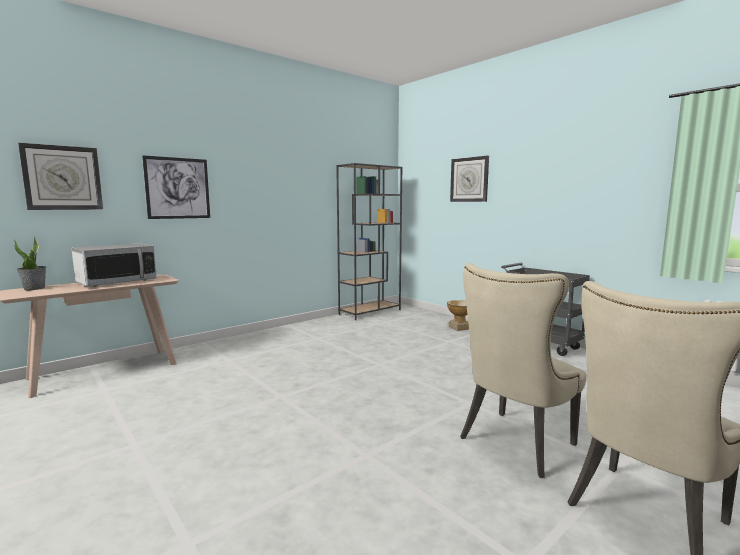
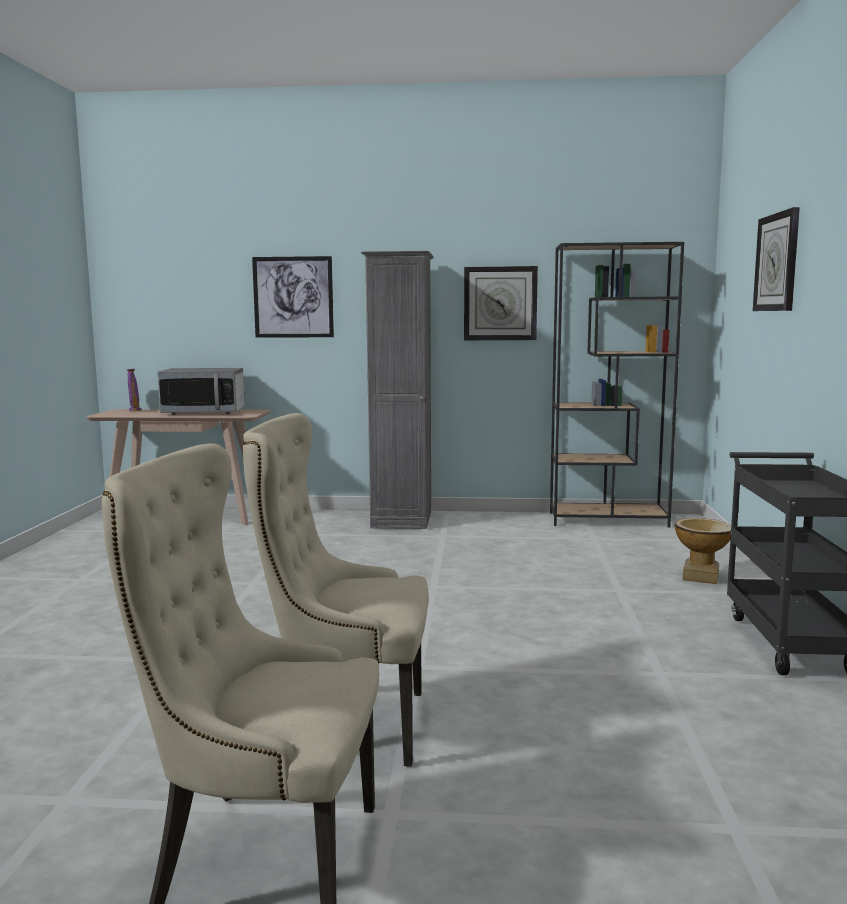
camera: 45 degrees right, 0 degrees up
(34, 288) = (135, 410): potted plant -> purple vase
(62, 178) = (172, 289): wall clock -> wall clock (500, 303)
(274, 335) = (402, 520): none -> grey cabinet

